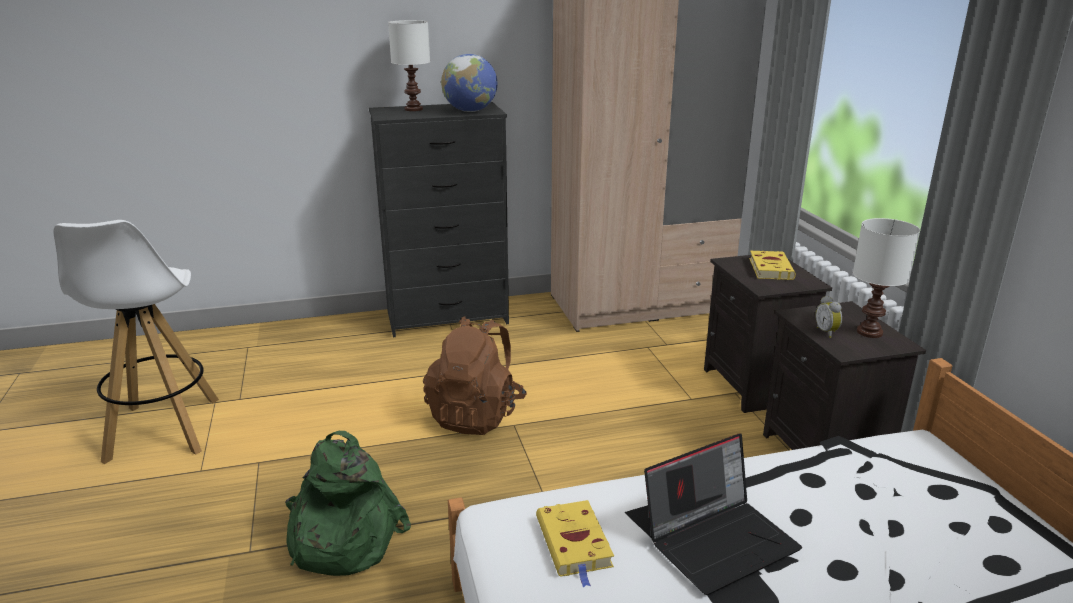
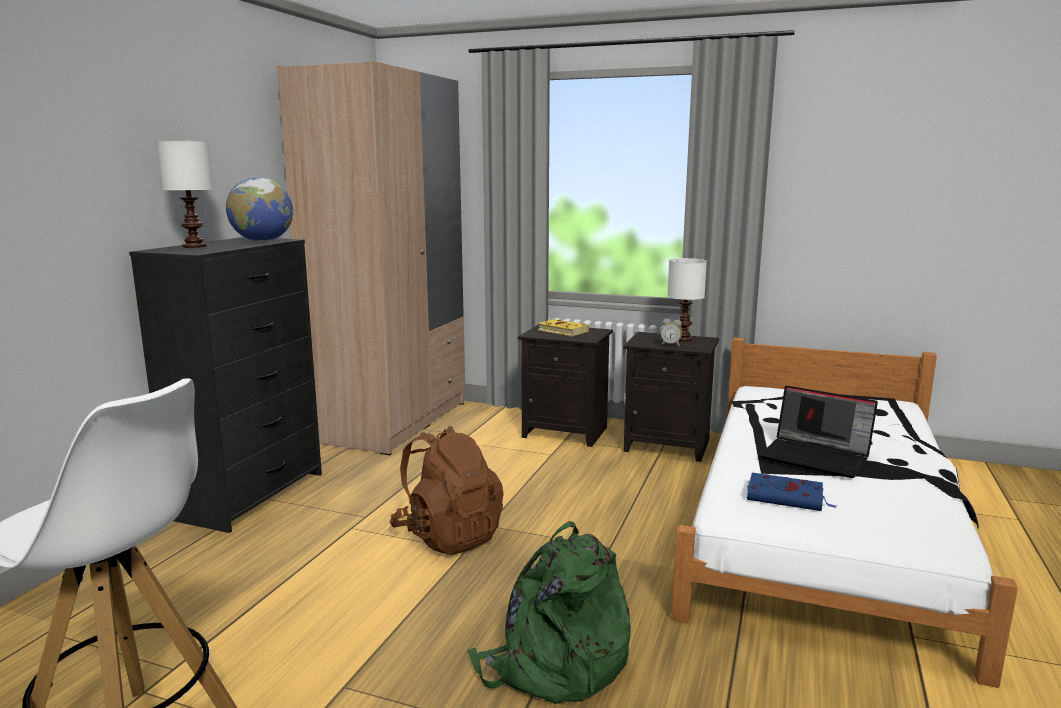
camera: 55 degrees left, 10 degrees down
(575, 544) = (787, 497): yellow book -> blue book
(720, 540) = (817, 457): laptop -> laptop turned 120 degrees clockwise

